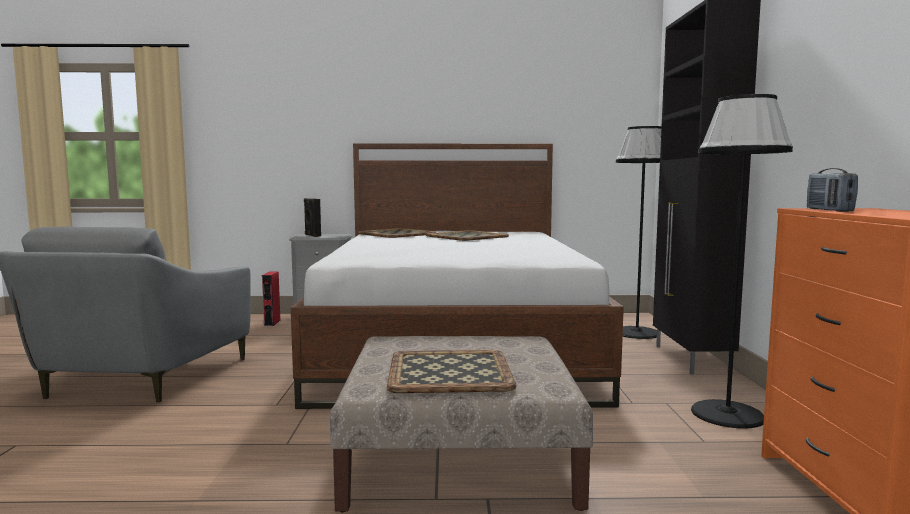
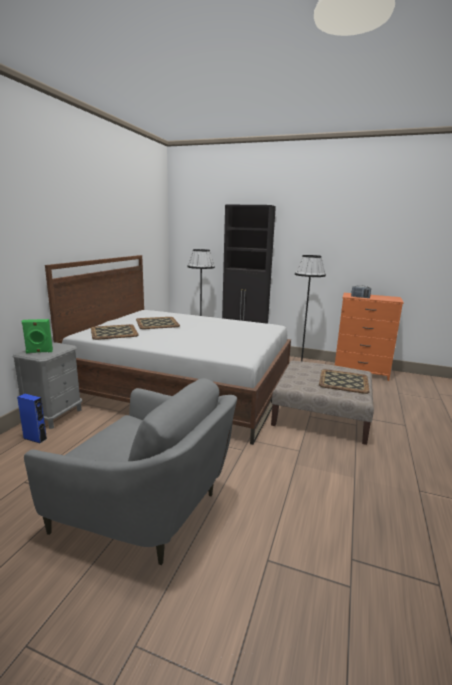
camera: 70 degrees left, 10 degrees up
(272, 323) = (35, 438): red speaker -> blue speaker
(312, 235) = (39, 352): black speaker -> green speaker

